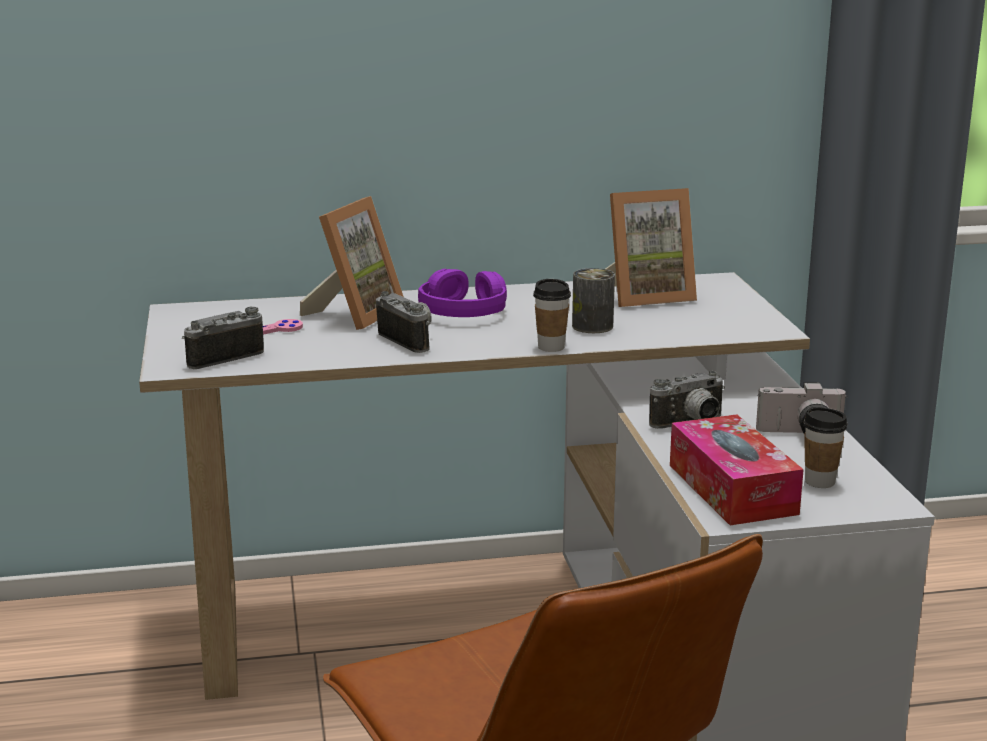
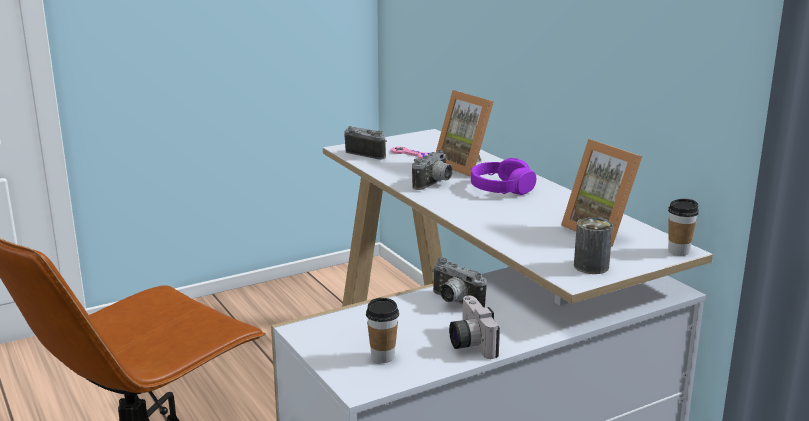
camera: 70 degrees right, 0 degrees up
(355, 314) = (467, 166): picture frame -> picture frame turned 45 degrees clockwise
(551, 347) = (458, 218): cup -> cup (678, 251)
(592, 326) = (513, 223): can -> can (591, 266)
(732, 489) = (348, 327): tissue box -> none

